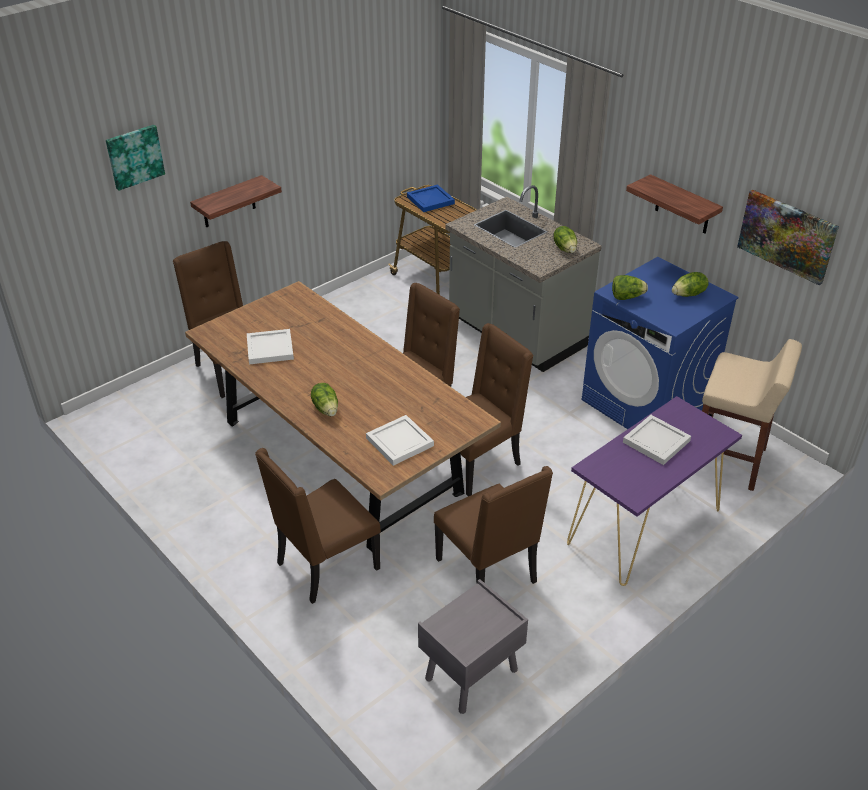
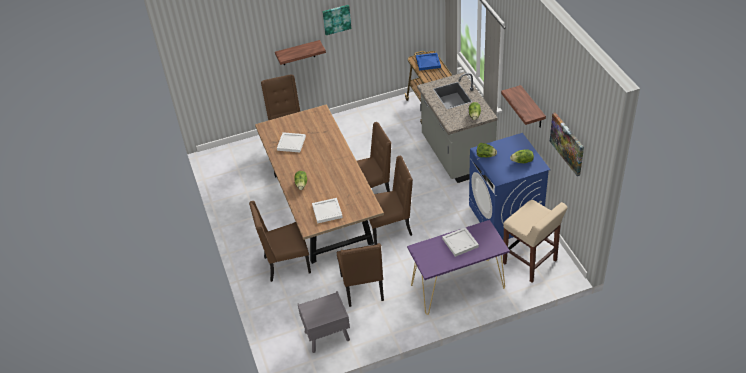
camera: 25 degrees right, 5 degrees up
(134, 156) = (243, 28): picture -> picture (336, 19)

